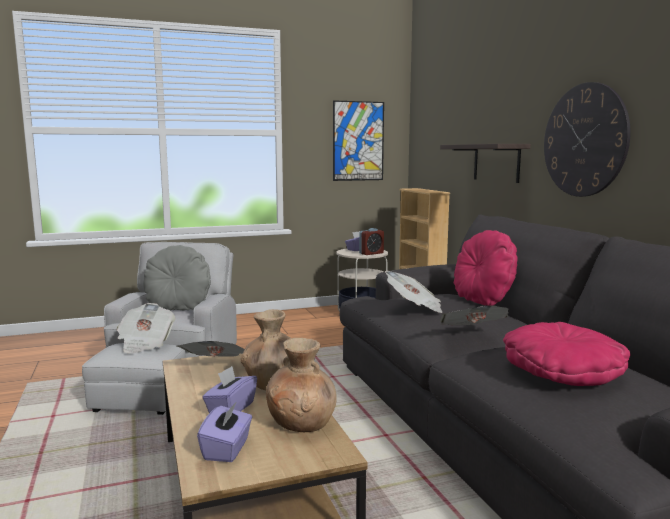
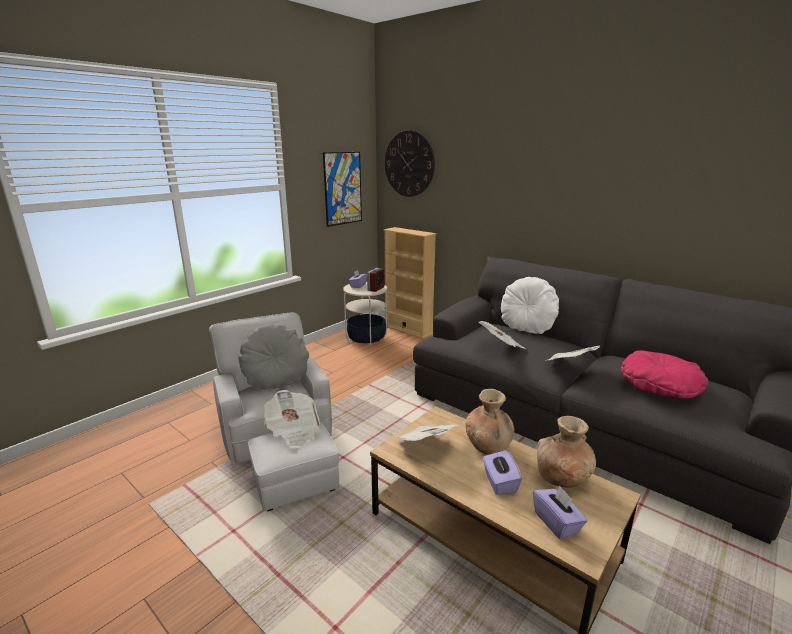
camera: 30 degrees left, 10 degrees up
(483, 302) = (526, 329): pink pillow -> white pillow
(496, 162) = (488, 213): shelf -> none
(584, 140) = (581, 205): wall clock -> wall clock (409, 164)

